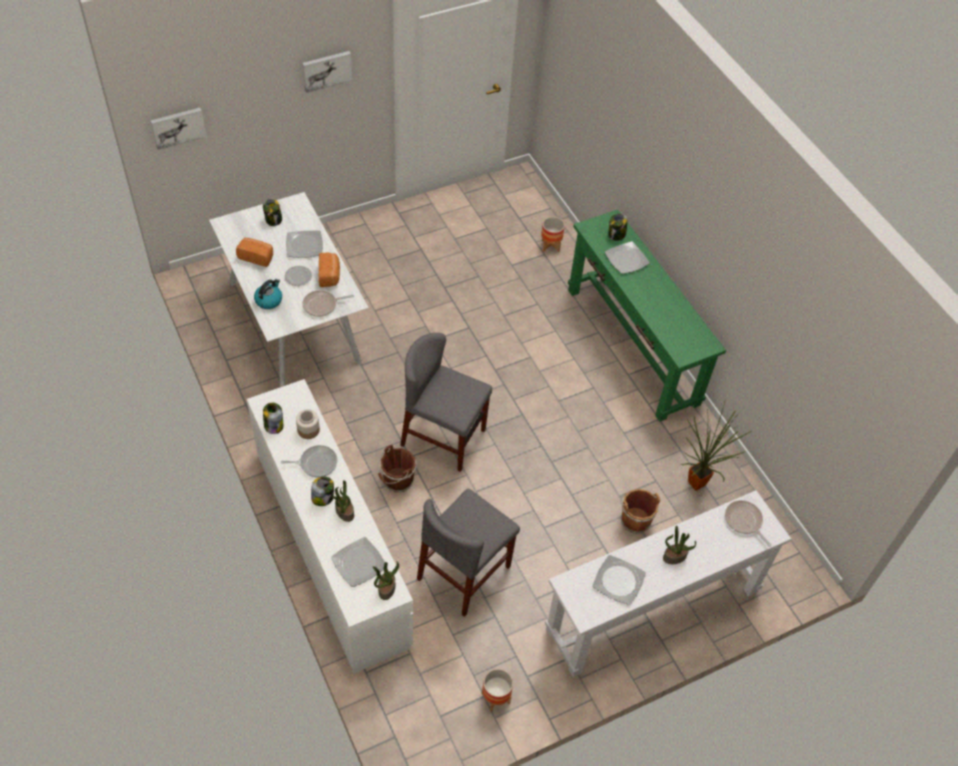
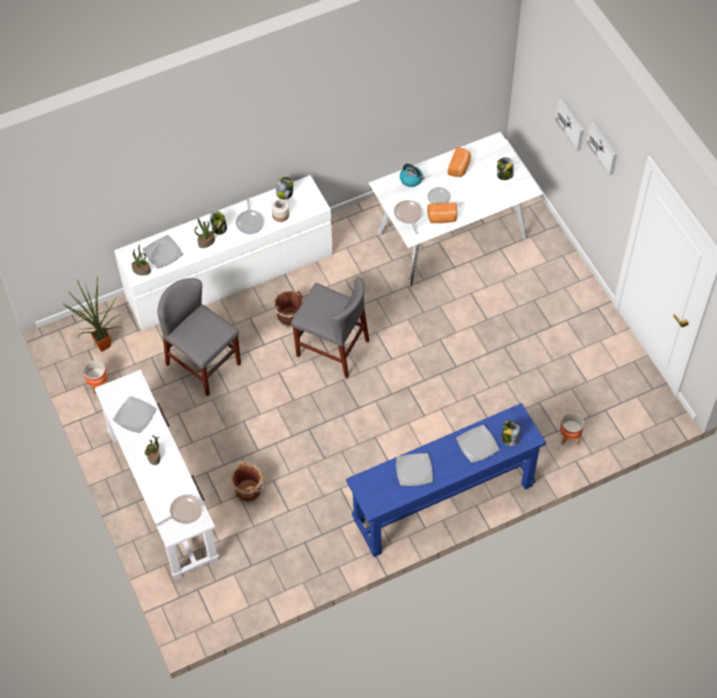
camera: 95 degrees right, 5 degrees up
(178, 127) = (532, 64): picture -> picture (571, 124)
(304, 246) = (475, 199): plate -> plate (413, 471)
(443, 437) = (332, 348): grey chair -> grey chair turned 90 degrees clockwise
(632, 346) = (443, 502): green console table -> blue console table
(698, 486) = (282, 545): potted plant -> potted plant (101, 346)

